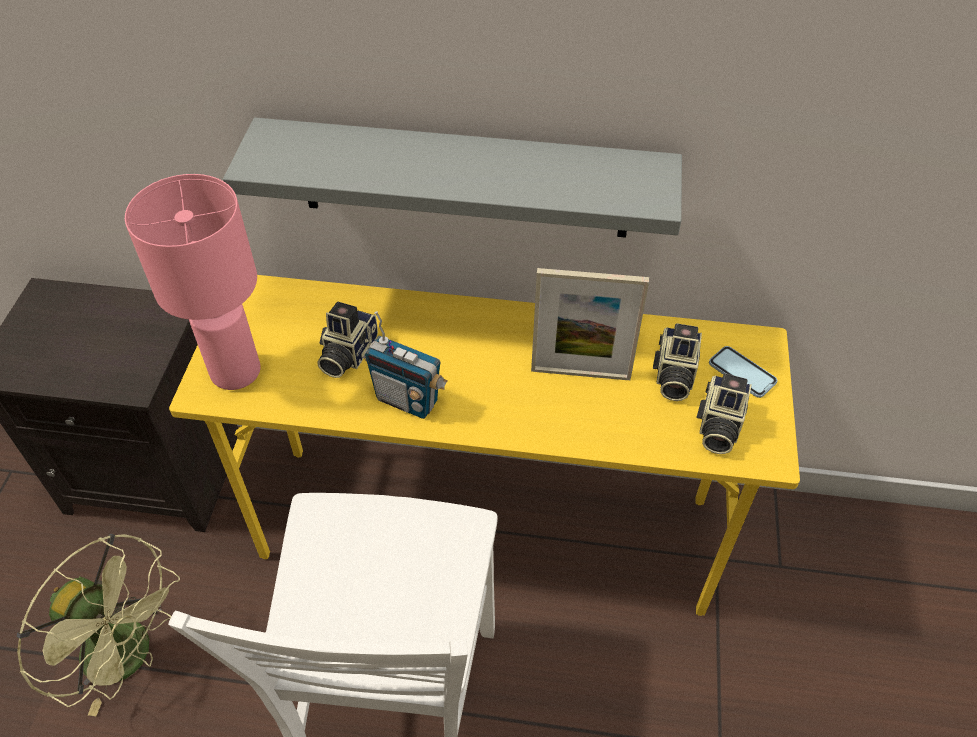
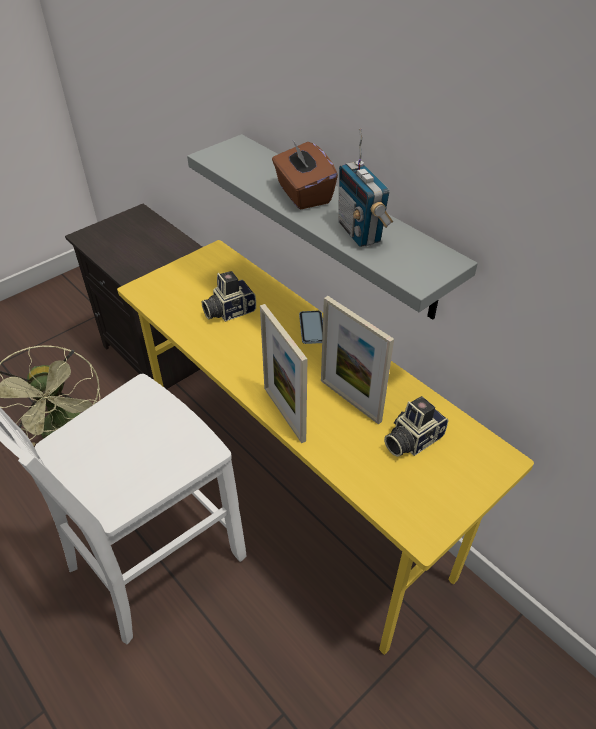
camera: 40 degrees right, 5 degrees down
(234, 371) = (165, 287): pink table lamp -> none
(407, 400) = (233, 353): radio -> radio (360, 233)
(428, 162) = (303, 194): none -> brown tissue box
(533, 429) = (284, 414): none -> picture frame
(717, 426) = (407, 490): camera -> none
(742, 373) = (464, 469): phone -> phone (312, 328)

